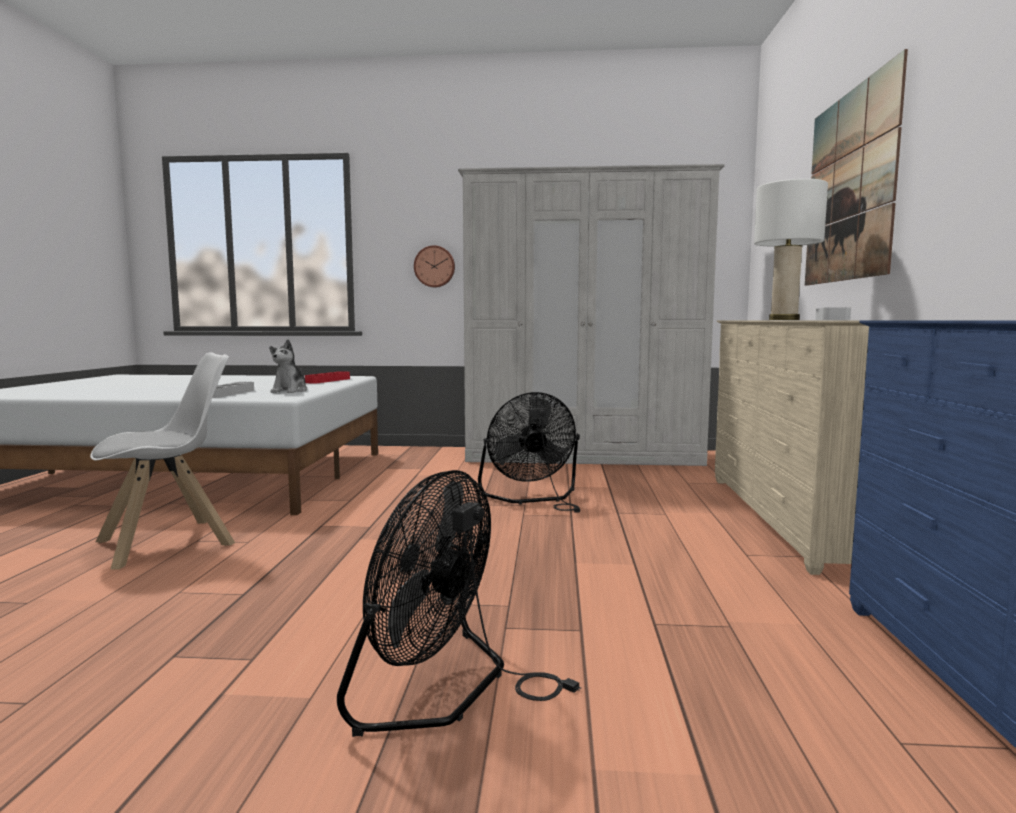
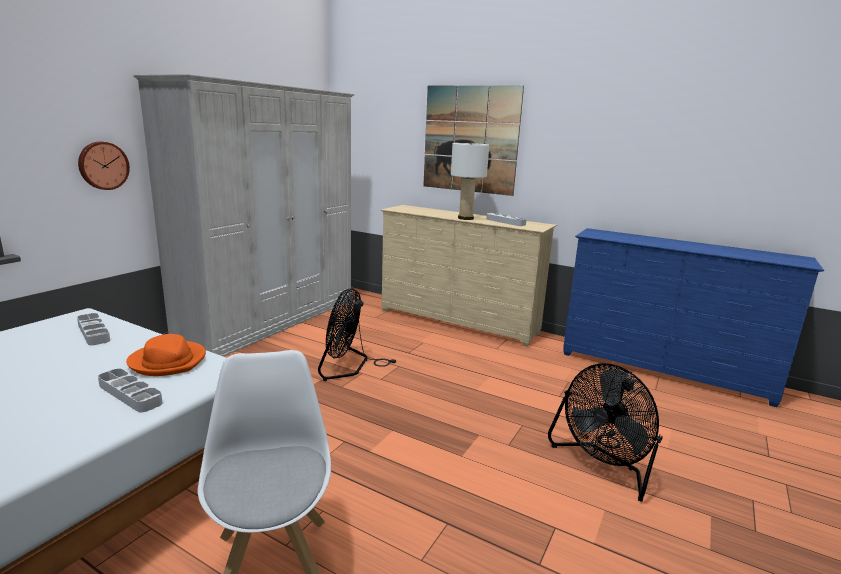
camera: 65 degrees left, 10 degrees up
(290, 391) = (168, 361): plush toy -> orange hat
(328, 380) = (93, 332): red tray -> grey tray

